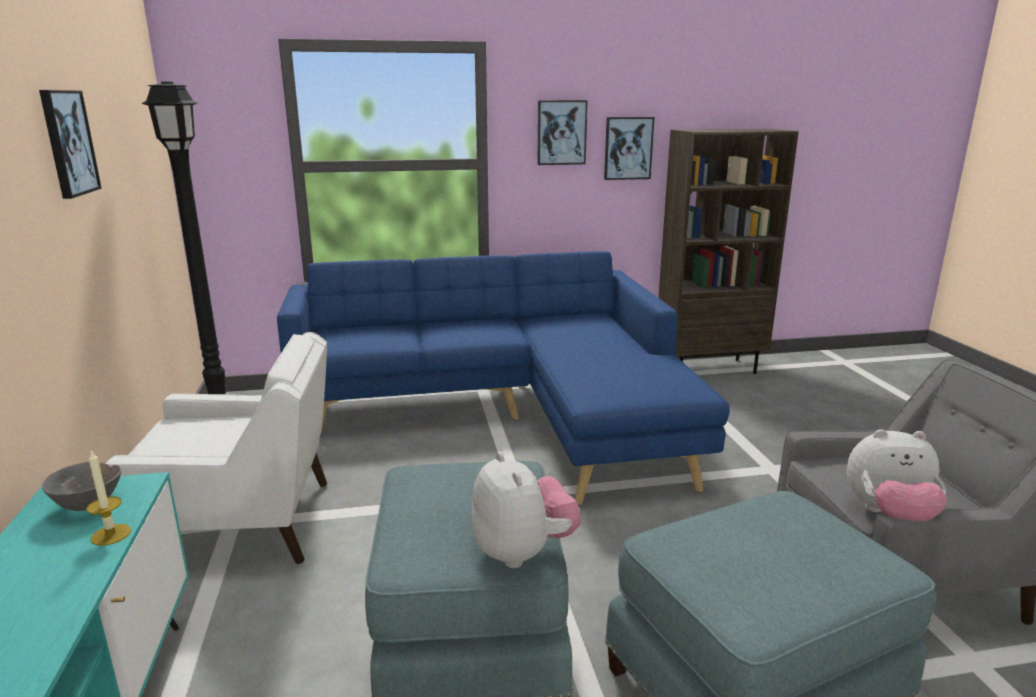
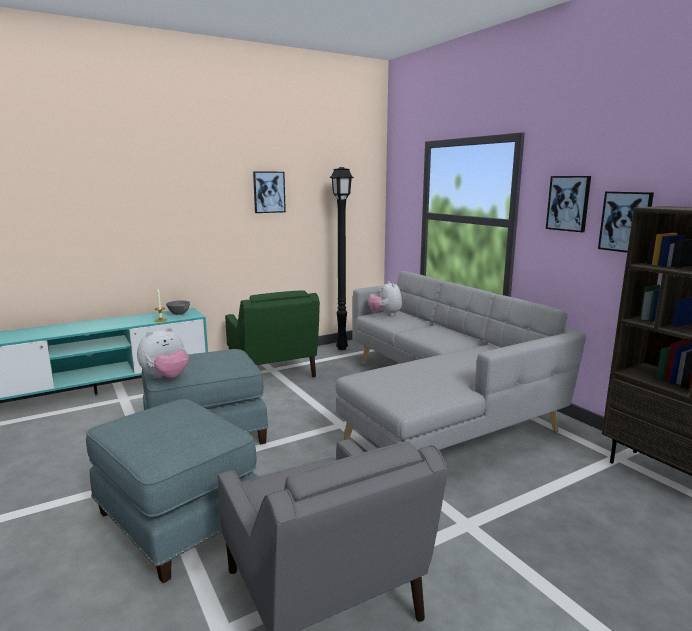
camera: 70 degrees right, 5 degrees down
(245, 525) = (272, 372): white armchair -> green armchair
(515, 419) = (437, 407): blue sofa -> grey sofa
(889, 516) = (261, 493): plush toy -> plush toy (385, 314)

